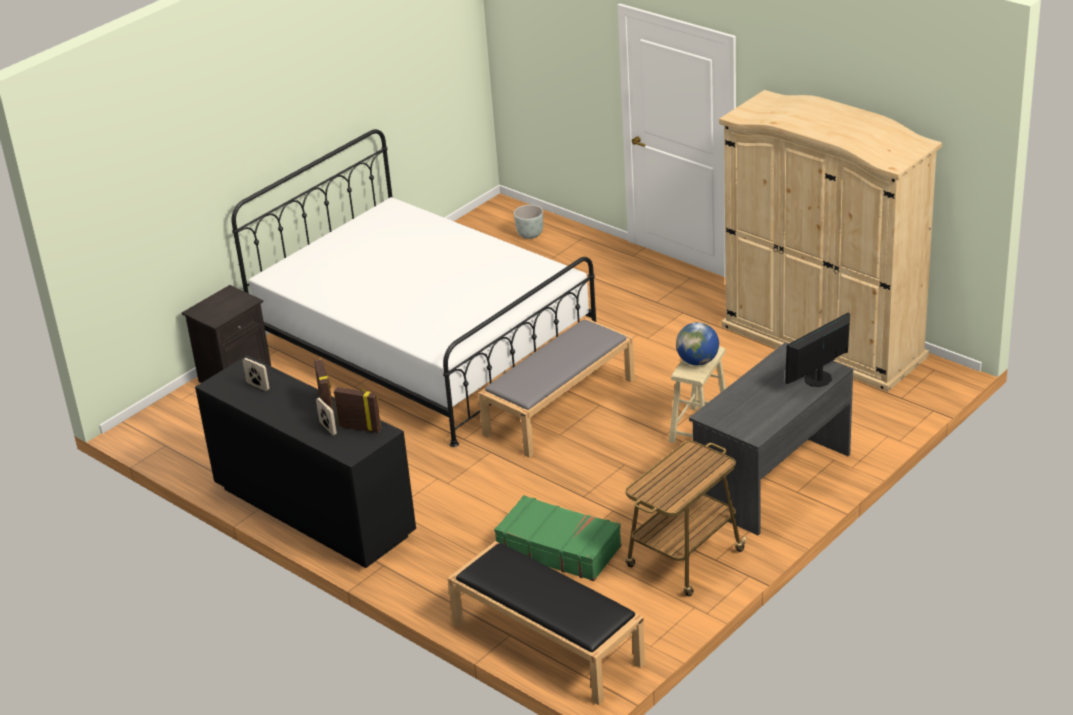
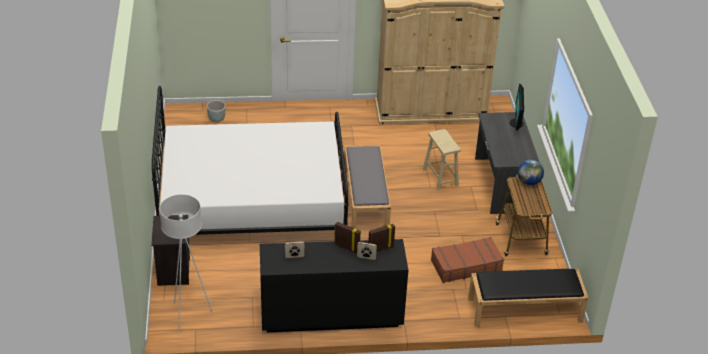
camera: 50 degrees left, 5 degrees up
(180, 428) = (188, 315): none -> white floor lamp
(559, 548) = (465, 265): green suitcase -> brown suitcase
(697, 361) = (444, 141): globe -> globe (529, 182)

